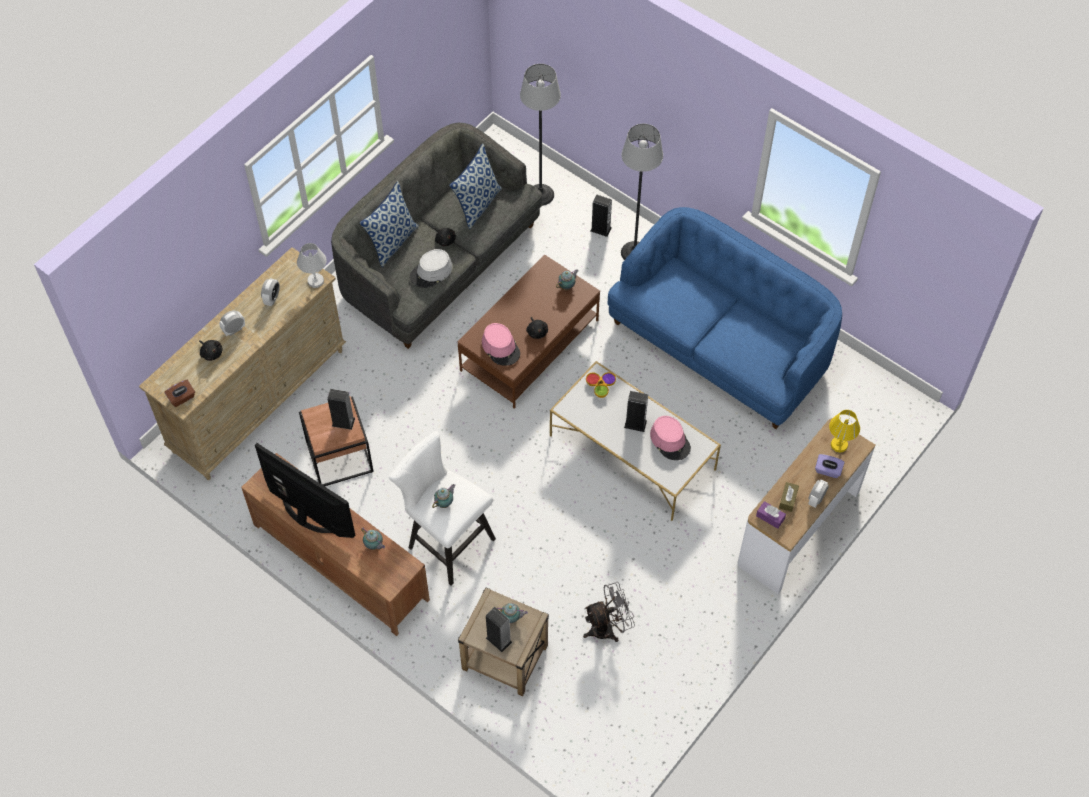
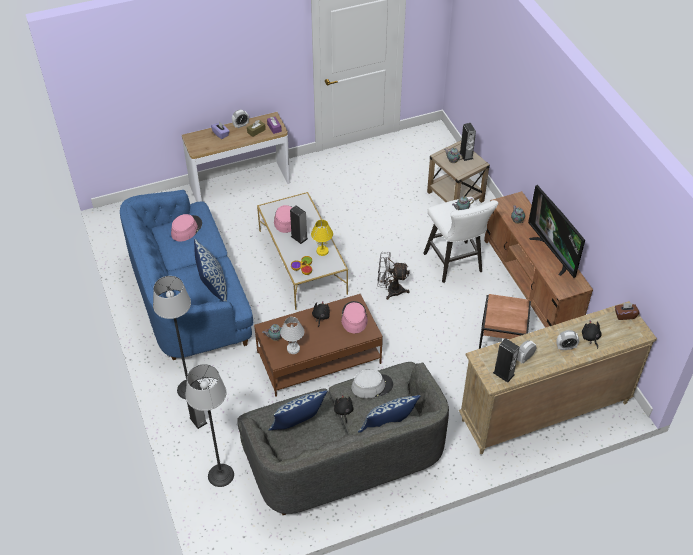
camera: 150 degrees left, 10 degrees down
(316, 281) = (483, 356): white table lamp -> white table lamp (293, 348)
(343, 422) = (498, 309): speaker -> speaker (503, 373)
(608, 627) = (386, 186): grey fan -> grey fan (390, 290)
(671, 299) = (213, 287): none -> pillow
(762, 351) = (186, 229): none -> pink hat
(839, 445) = (201, 142): yellow table lamp -> yellow table lamp (322, 251)

